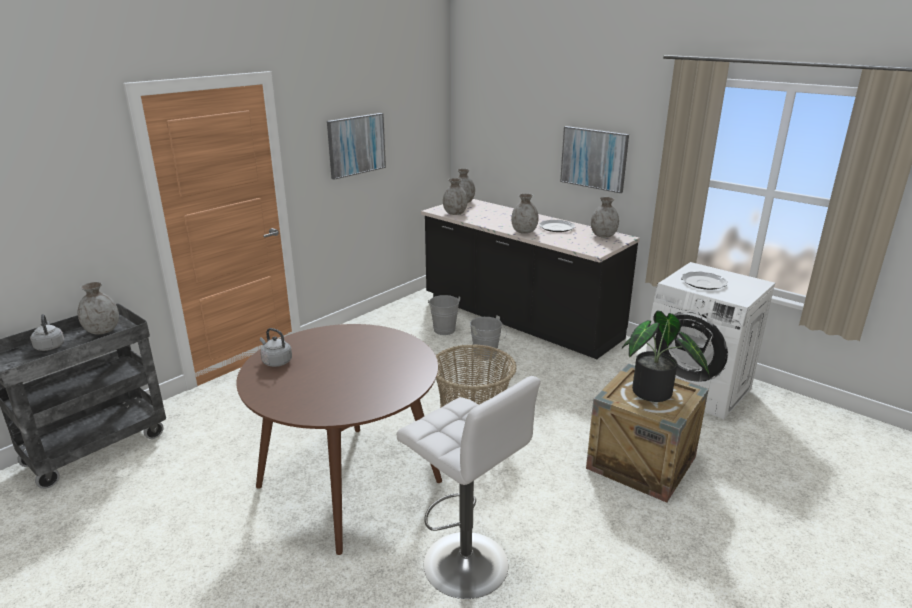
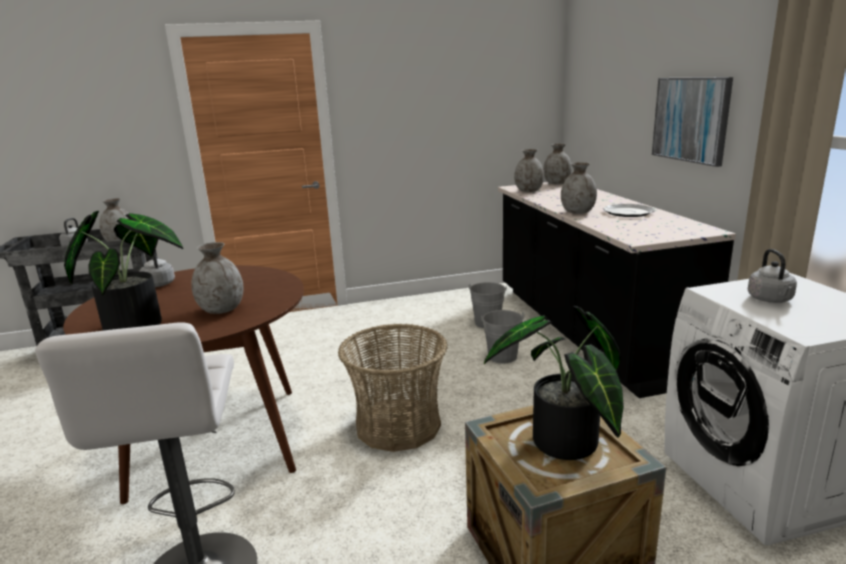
camera: 35 degrees right, 5 degrees down
(342, 398) = (140, 324): none -> potted plant
(356, 145) = (424, 106): picture -> none
(603, 235) = (680, 226): grey vase -> grey vase (222, 309)
(704, 282) = (771, 300): plate -> grey kettle

